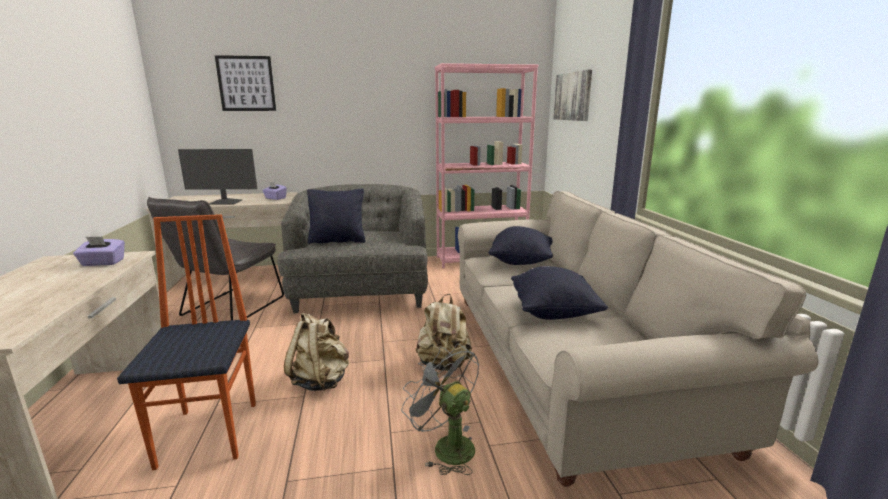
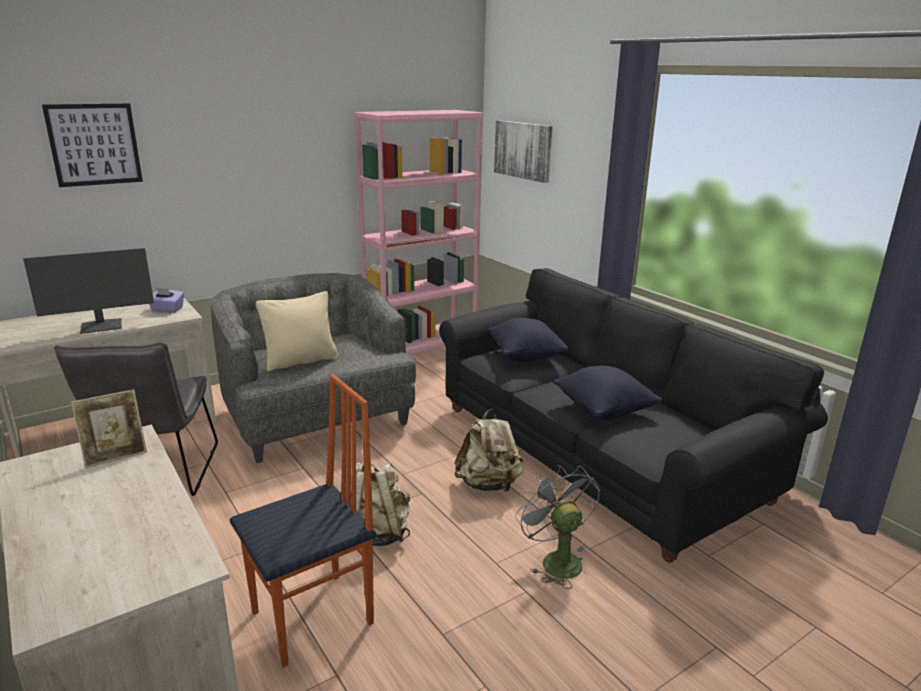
camera: 25 degrees left, 5 degrees up
(103, 263) = (116, 455): purple tissue box -> picture frame
(211, 433) = (314, 618): chair -> chair turned 90 degrees clockwise
(337, 241) = (301, 361): black pillow -> beige pillow
(446, 446) = (555, 560): grey fan -> grey fan turned 45 degrees clockwise
(566, 361) = (596, 453): beige sofa -> black sofa

